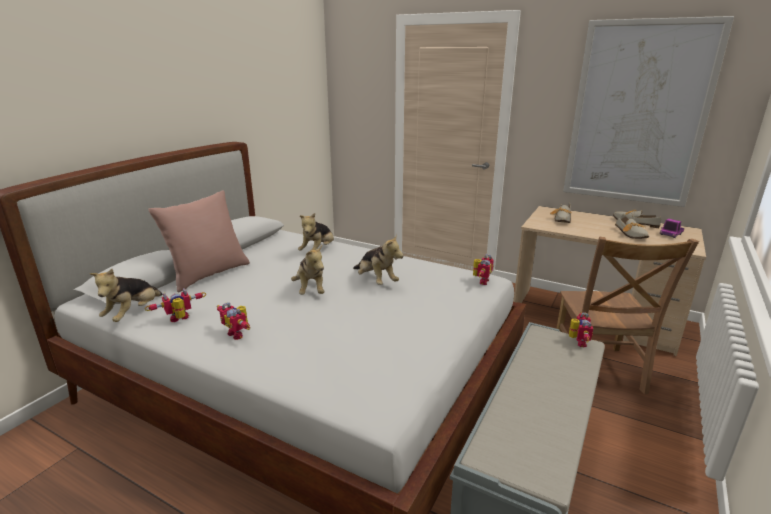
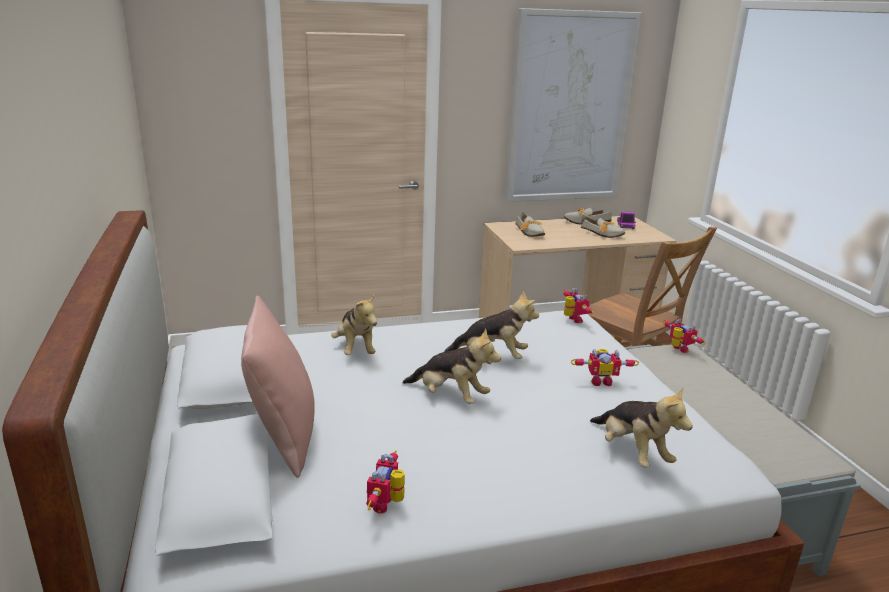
camera: 45 degrees left, 0 degrees up
(133, 313) = (304, 535): plush toy -> plush toy (632, 452)
(238, 333) = (488, 479): toy robot -> toy robot (600, 381)

